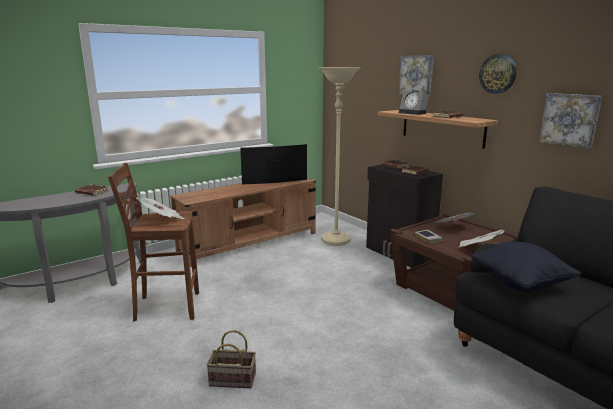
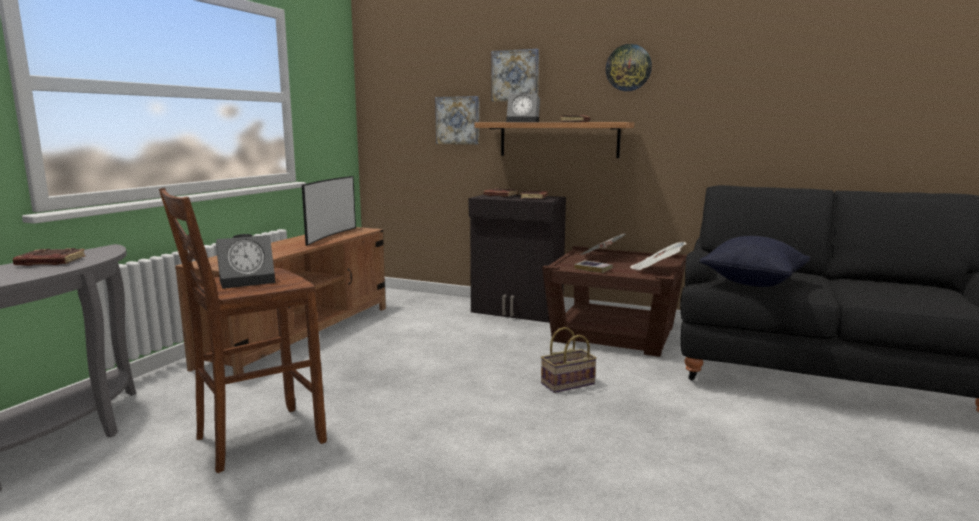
camera: 30 degrees left, 5 degrees down
(162, 219) = (249, 281): newspaper -> alarm clock
(231, 380) = (476, 494): basket -> basket (567, 384)
(275, 182) = (329, 236): television -> television turned 150 degrees clockwise
(335, 240) = (423, 311): beige floor lamp -> none
(570, 119) = (719, 113): picture -> picture (458, 120)

